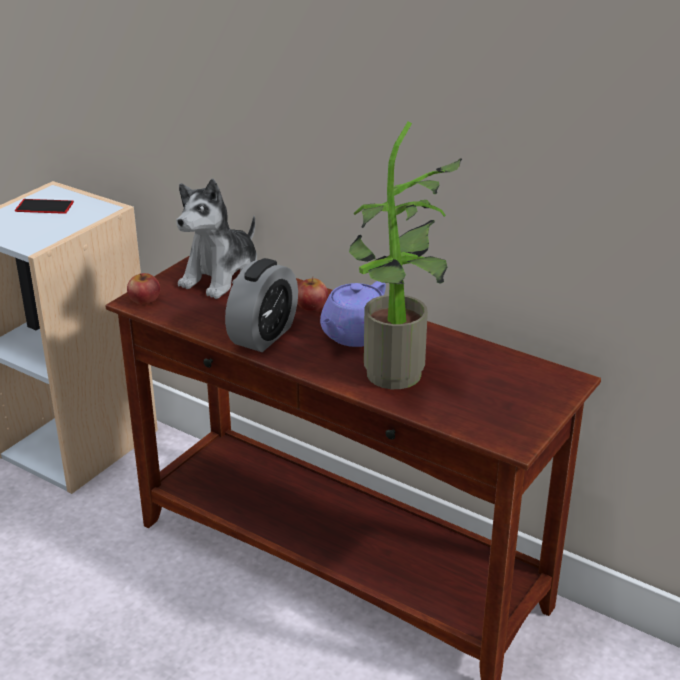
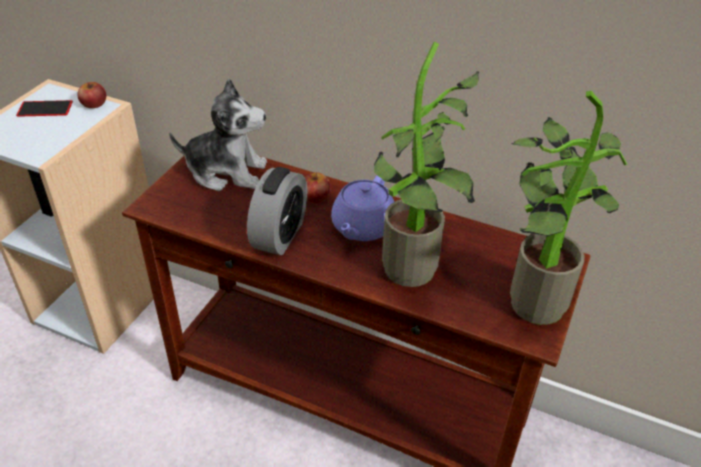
camera: 10 degrees left, 10 degrees up
(144, 299) = (158, 202): apple -> apple (94, 103)
(222, 277) = (226, 171): plush toy -> plush toy turned 105 degrees counterclockwise
(521, 409) = (533, 298): none -> potted plant

